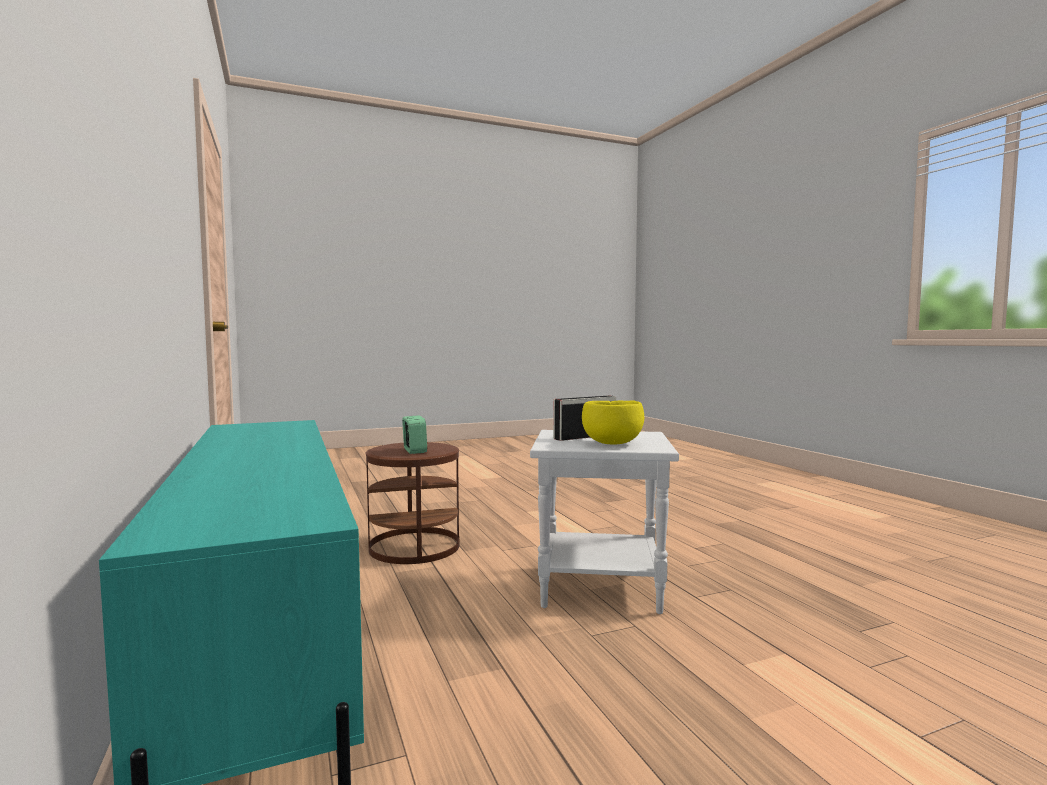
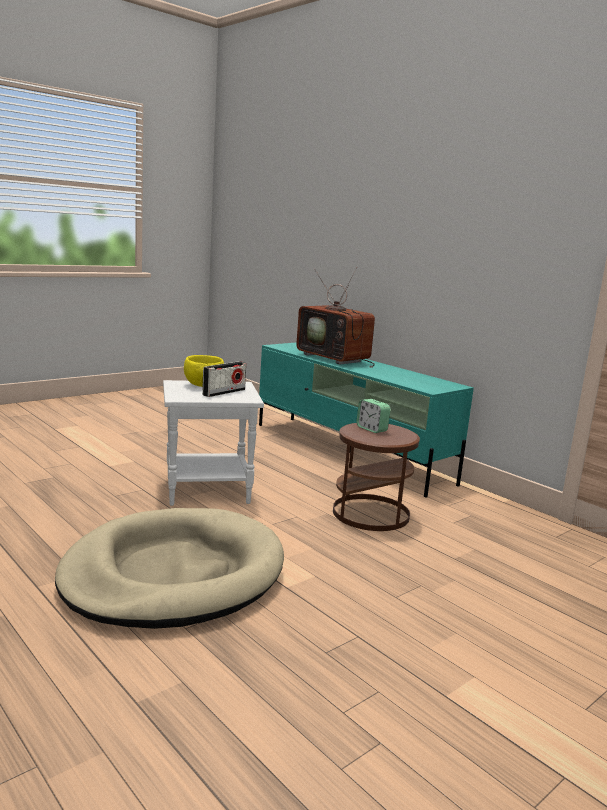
camera: 160 degrees right, 10 degrees up
(263, 468) = (336, 358): none -> television
(637, 519) = (173, 574): none -> beige dog bed

